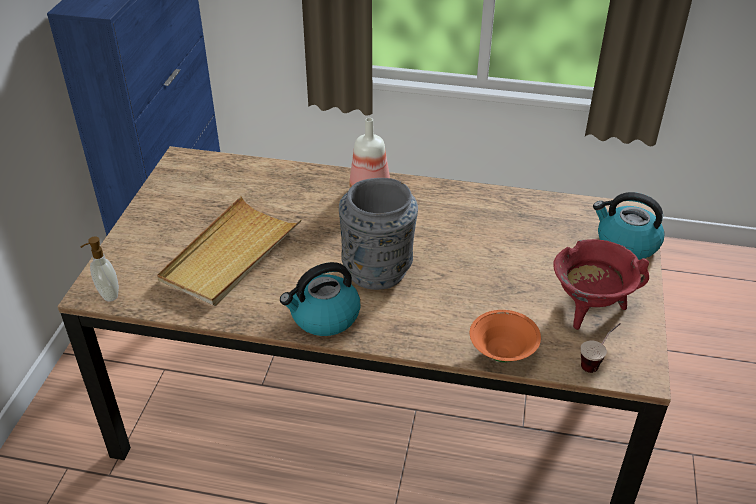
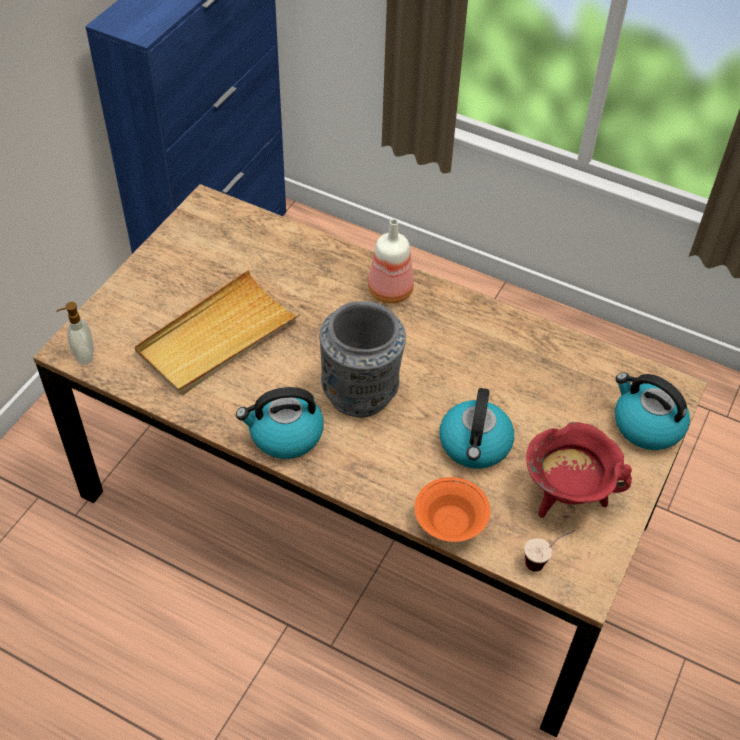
camera: 15 degrees right, 10 degrees up
(495, 288) = (475, 445): none -> kettle

